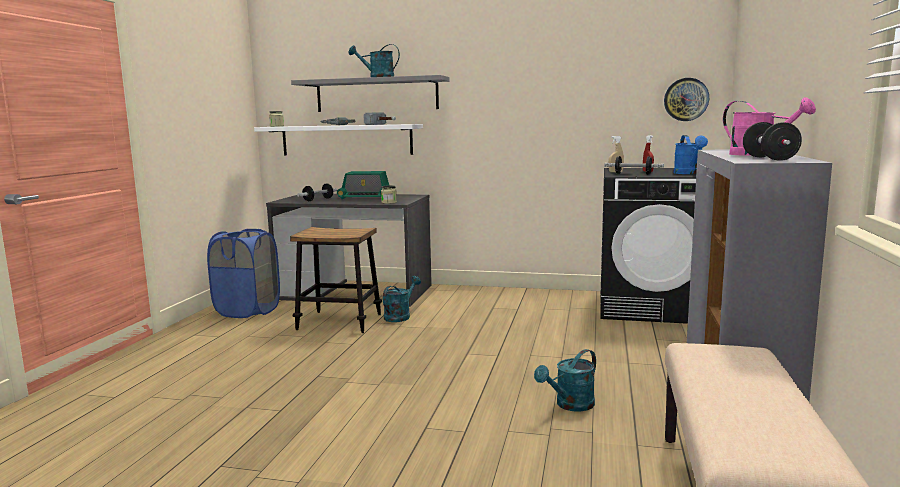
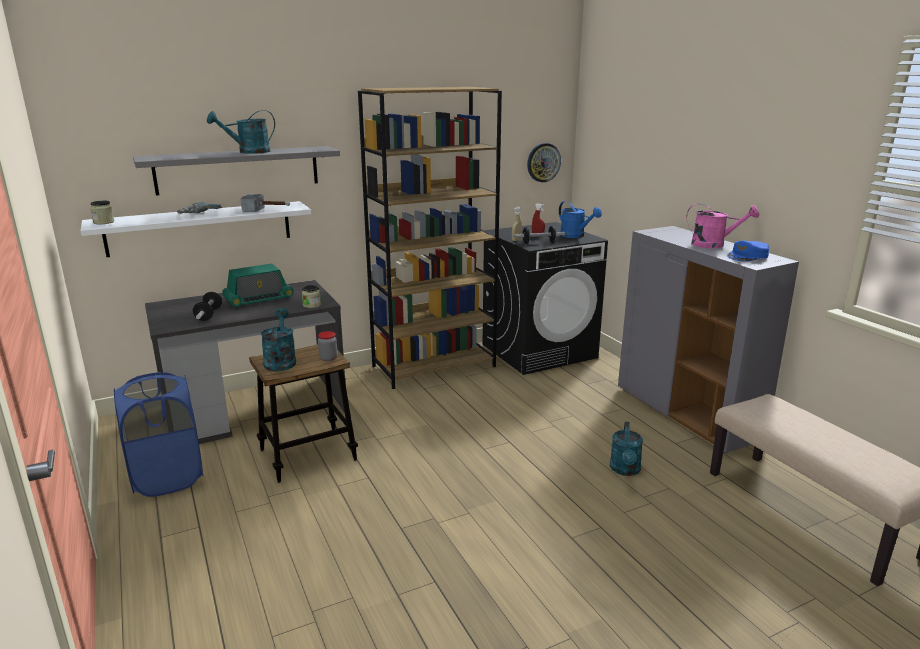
camera: 40 degrees left, 10 degrees up
(352, 233) = (328, 358): none -> jar
(400, 316) = (357, 426): turquoise watering can -> turquoise watering can (280, 361)
(528, 297) = (434, 366): none -> brown bookcase
(769, 158) = (748, 256): black dumbbell -> blue cap

